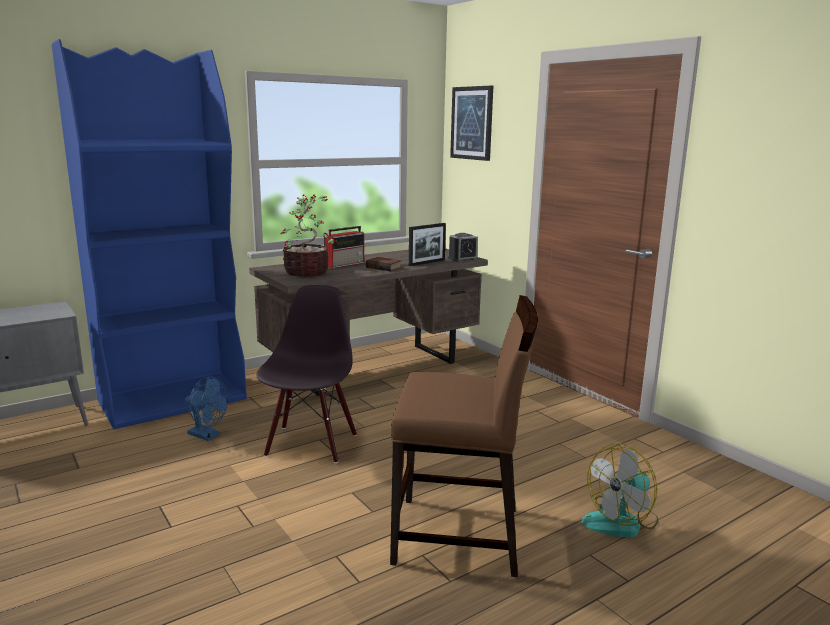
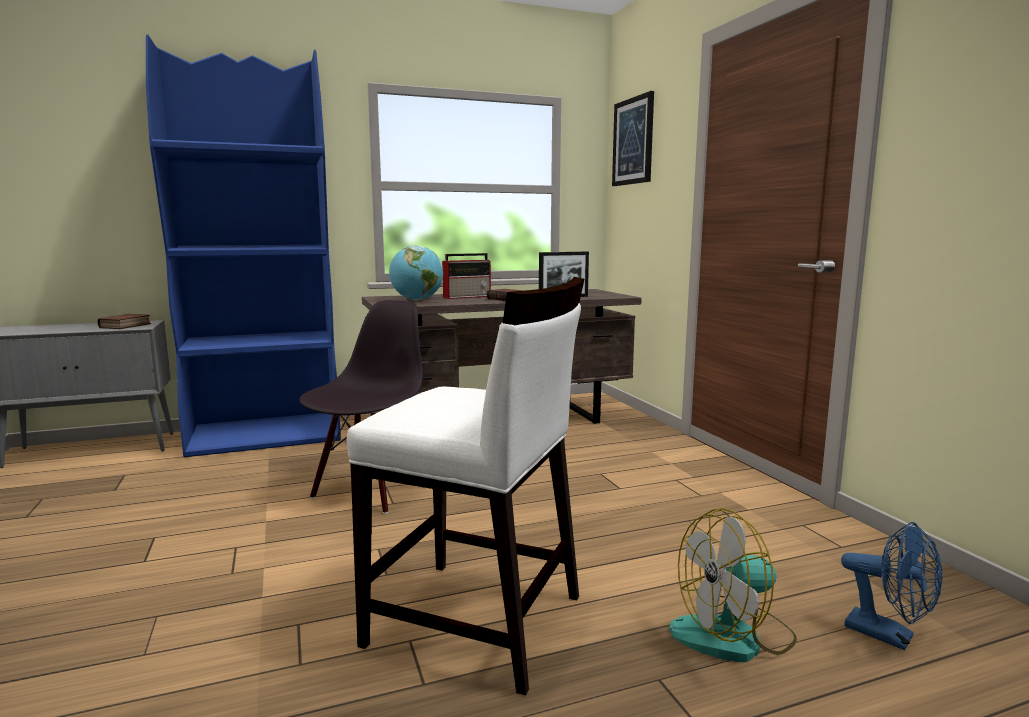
camera: 15 degrees right, 5 degrees down
(42, 313) = (126, 326): none -> book
(208, 436) = (270, 472): blue fan -> blue fan (889, 636)
(308, 272) = (417, 300): potted plant -> globe
(459, 536) = (477, 621): brown chair -> white chair
(462, 259) = (611, 296): alarm clock -> none

